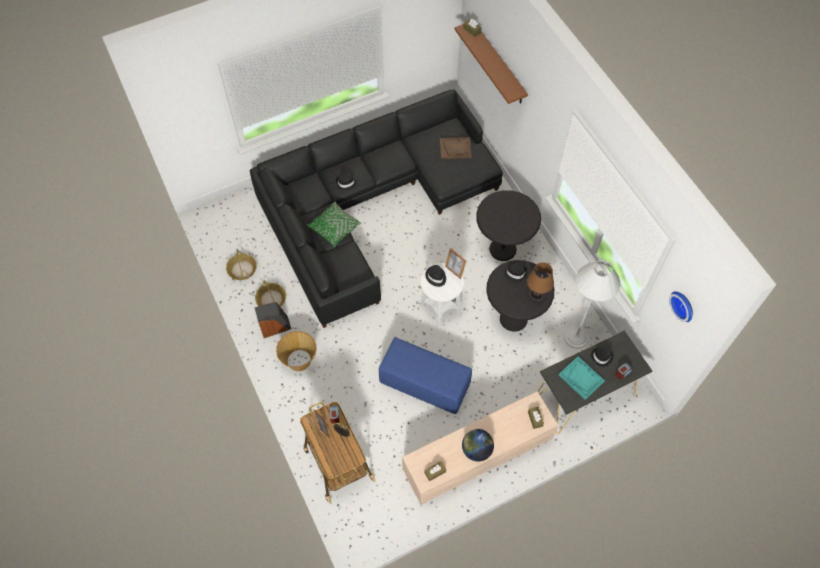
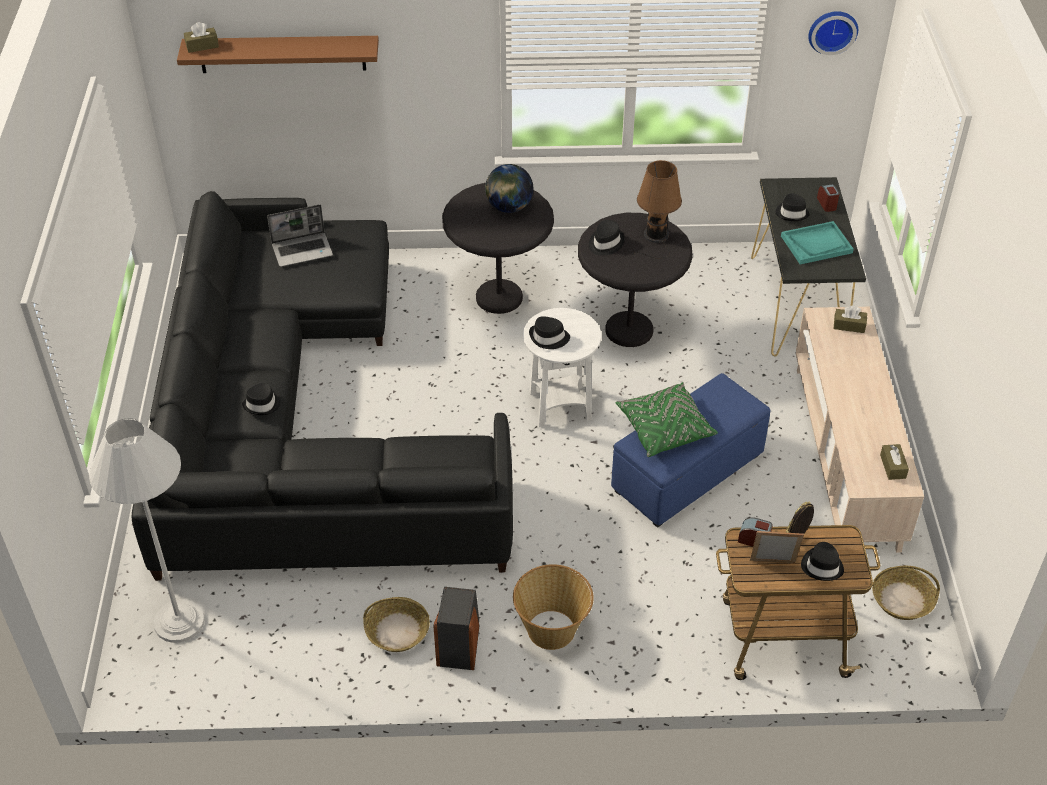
camera: 65 degrees left, 15 degrees down
(242, 269) = (300, 657): basket -> basket (901, 600)
(332, 452) = (822, 566): none -> black hat
(334, 228) = (345, 450): green pillow -> green pillow (664, 428)
(454, 270) = (551, 313): picture frame -> none
(455, 149) = (303, 250): brown tray -> laptop
(476, 450) = (873, 406): globe -> globe (509, 207)
(576, 337) = (698, 277): white floor lamp -> white floor lamp (179, 621)

